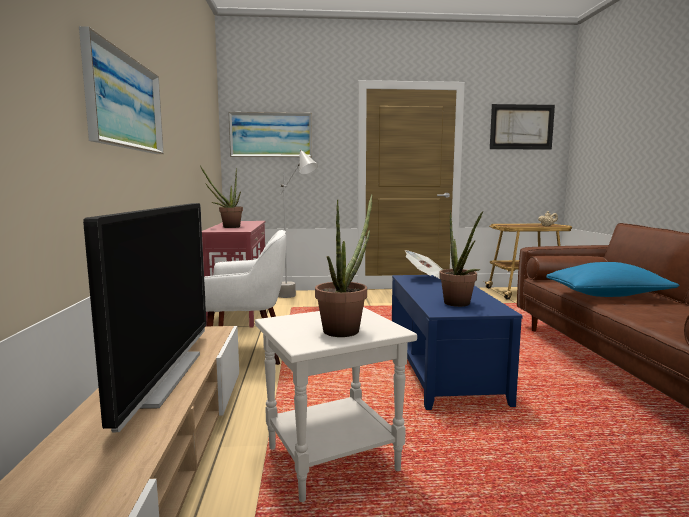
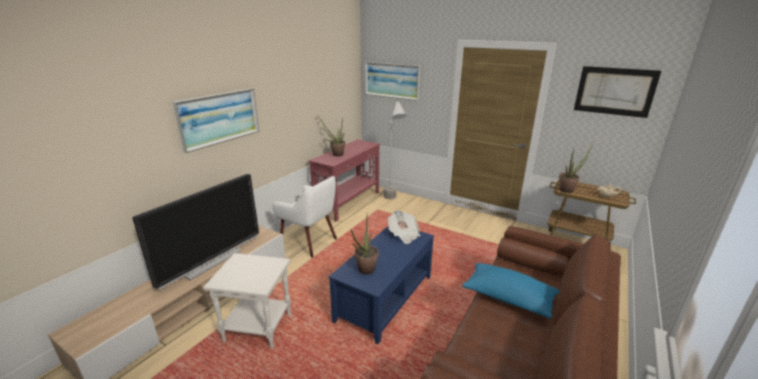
camera: 35 degrees right, 15 degrees up
(345, 329) = (248, 277): potted plant -> potted plant (568, 190)

